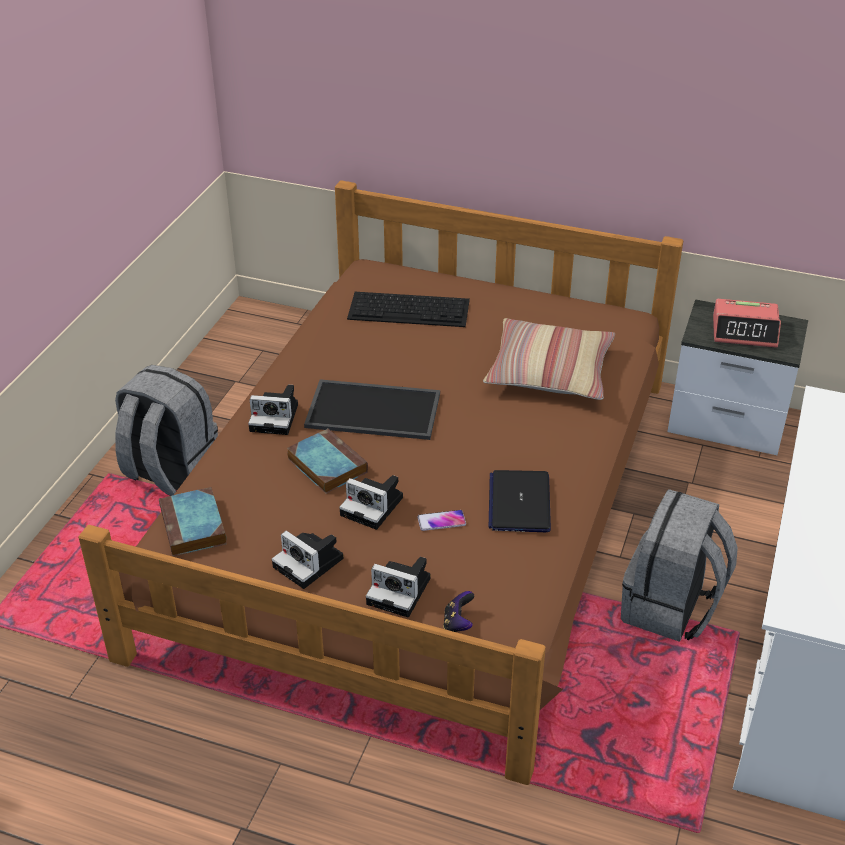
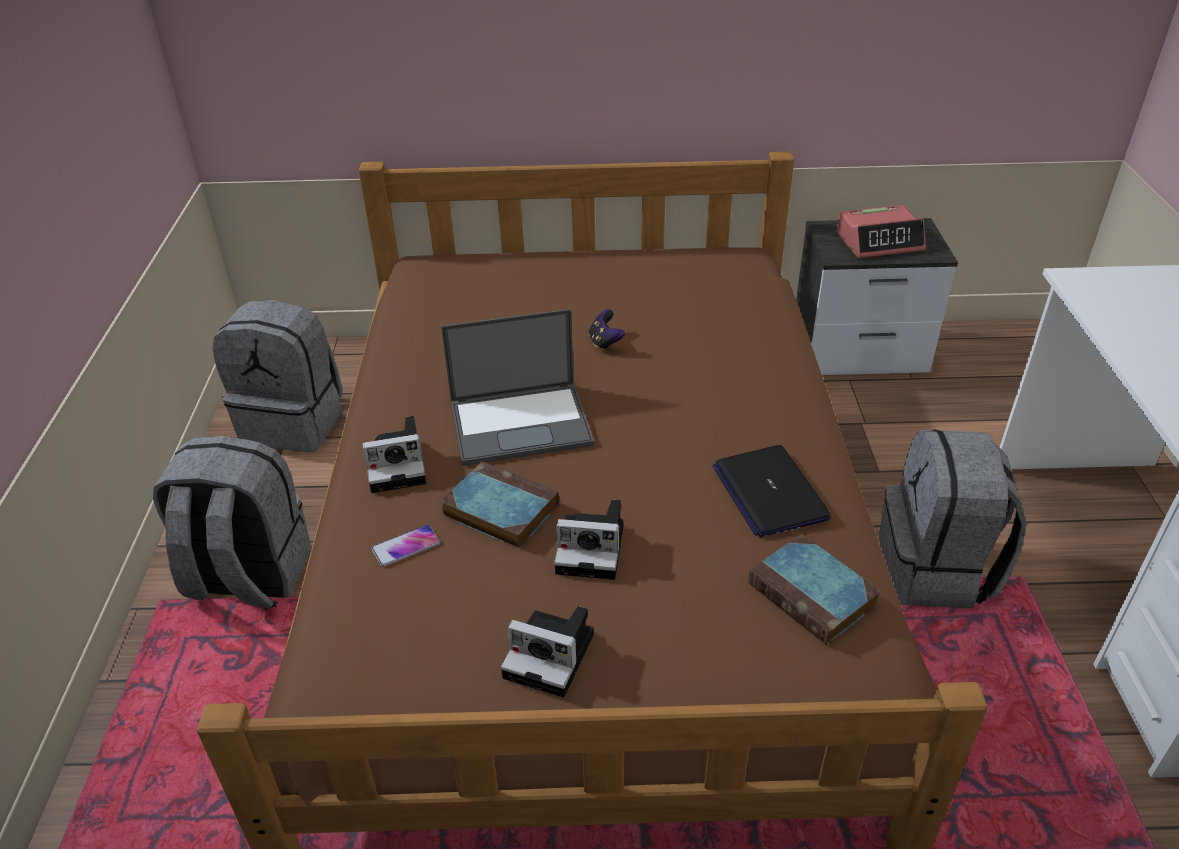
camera: 20 degrees left, 0 degrees up
(194, 527) = (357, 652): book -> book (814, 596)
(247, 370) = (295, 422): none -> grey backpack
(375, 409) = (522, 423): tray -> laptop
(401, 591) = (698, 657): camera -> none
(410, 309) = (497, 297): keyboard -> none
(441, 521) = (690, 543): phone -> phone (406, 546)
(458, 623) = (800, 681): game controller -> game controller (605, 342)
(550, 371) = (701, 330): pillow -> none

